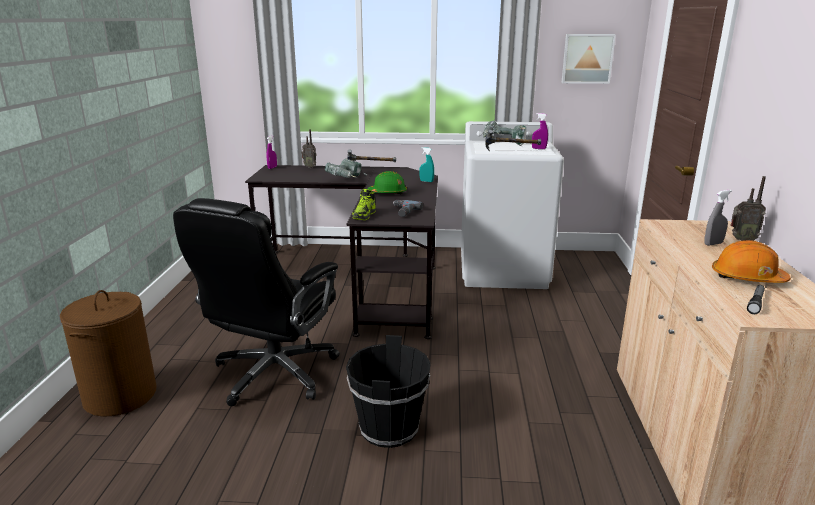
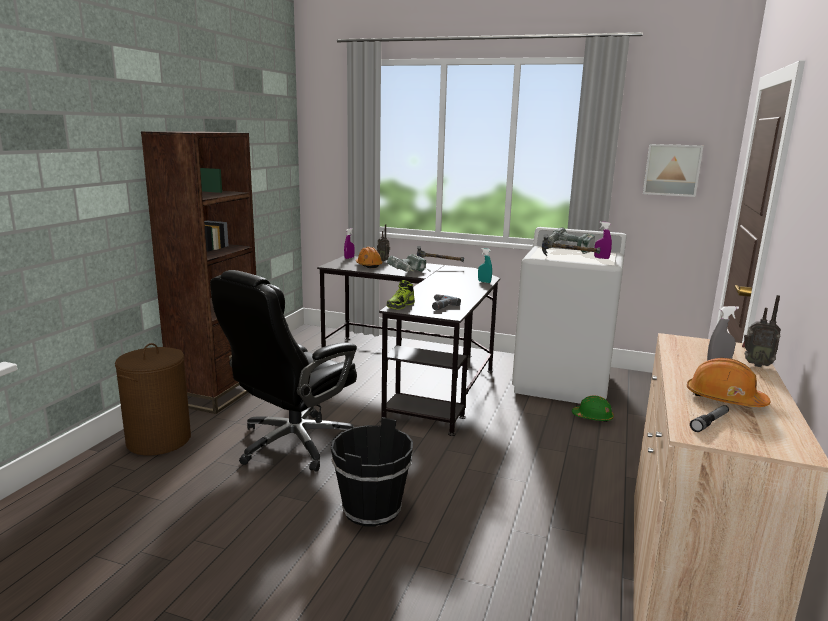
camera: 15 degrees right, 5 degrees down
(162, 331) = (217, 393): none -> brown bookcase
(299, 174) = (368, 265): none -> orange hard hat
(387, 193) = (438, 288): green hard hat -> green hard hat (592, 417)

